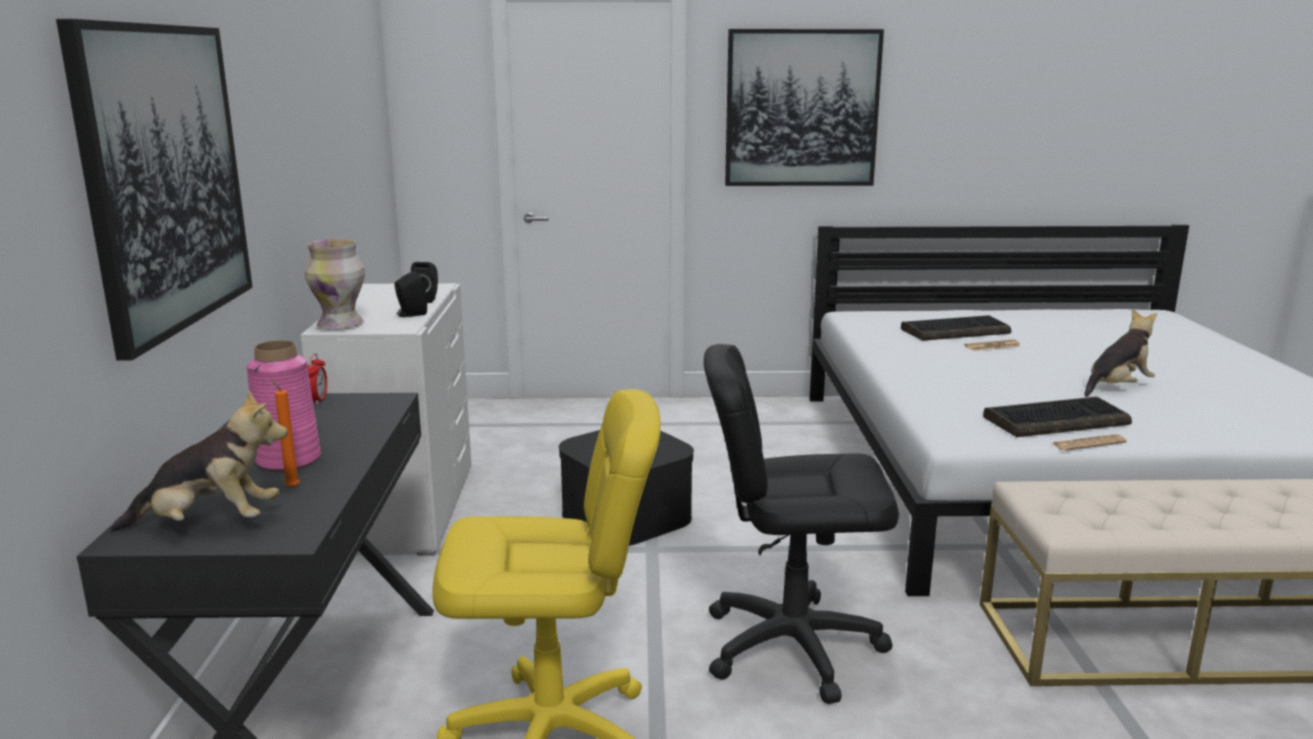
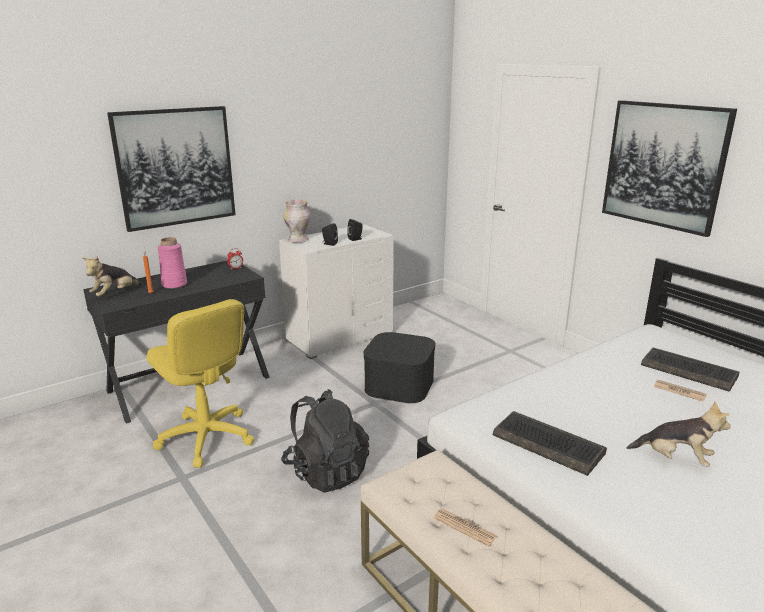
camera: 55 degrees right, 5 degrees up
(210, 524) = (115, 294): plush toy -> plush toy turned 75 degrees clockwise
(791, 646) = (326, 472): black office chair -> black backpack
(1088, 443) = (521, 464): newspaper -> newspaper (465, 527)

